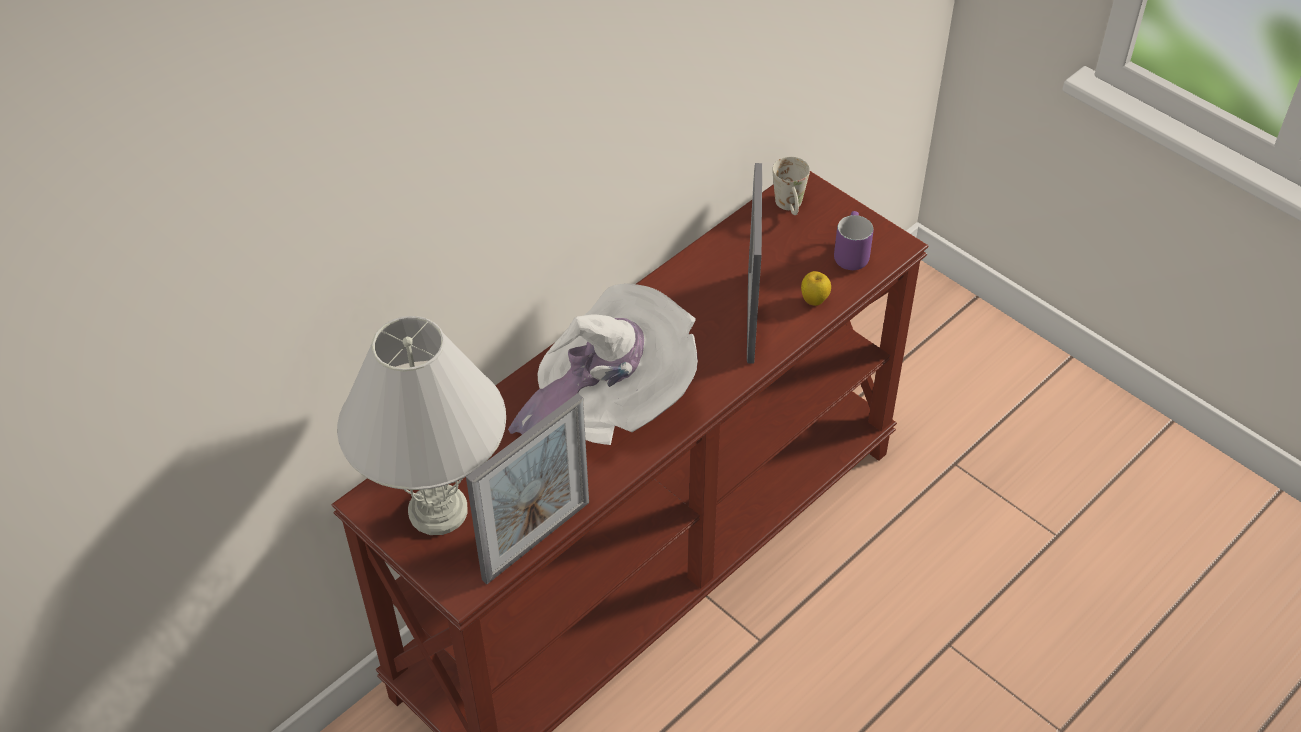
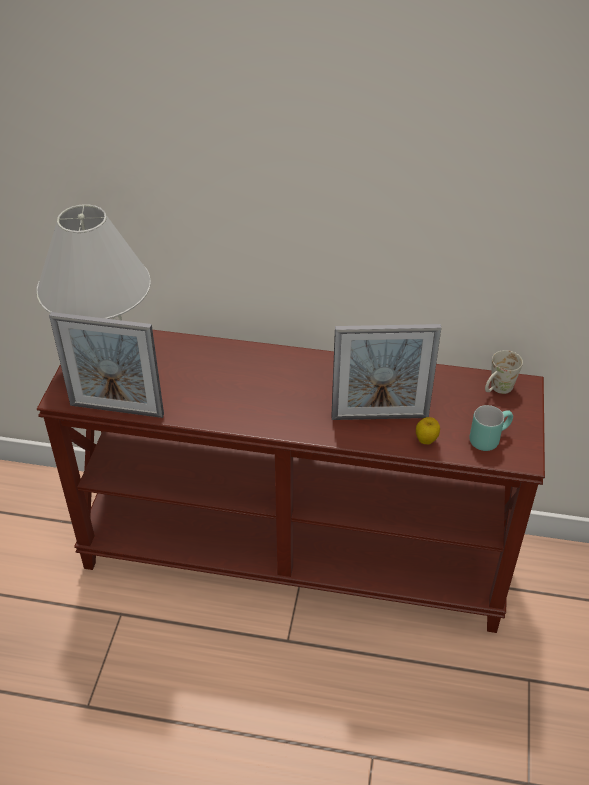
camera: 55 degrees right, 5 degrees down
(611, 402) = (248, 389): white hat -> none
(751, 316) = (379, 417): picture frame -> picture frame turned 150 degrees counterclockwise
(848, 253) = (488, 438): purple mug -> turquoise mug

